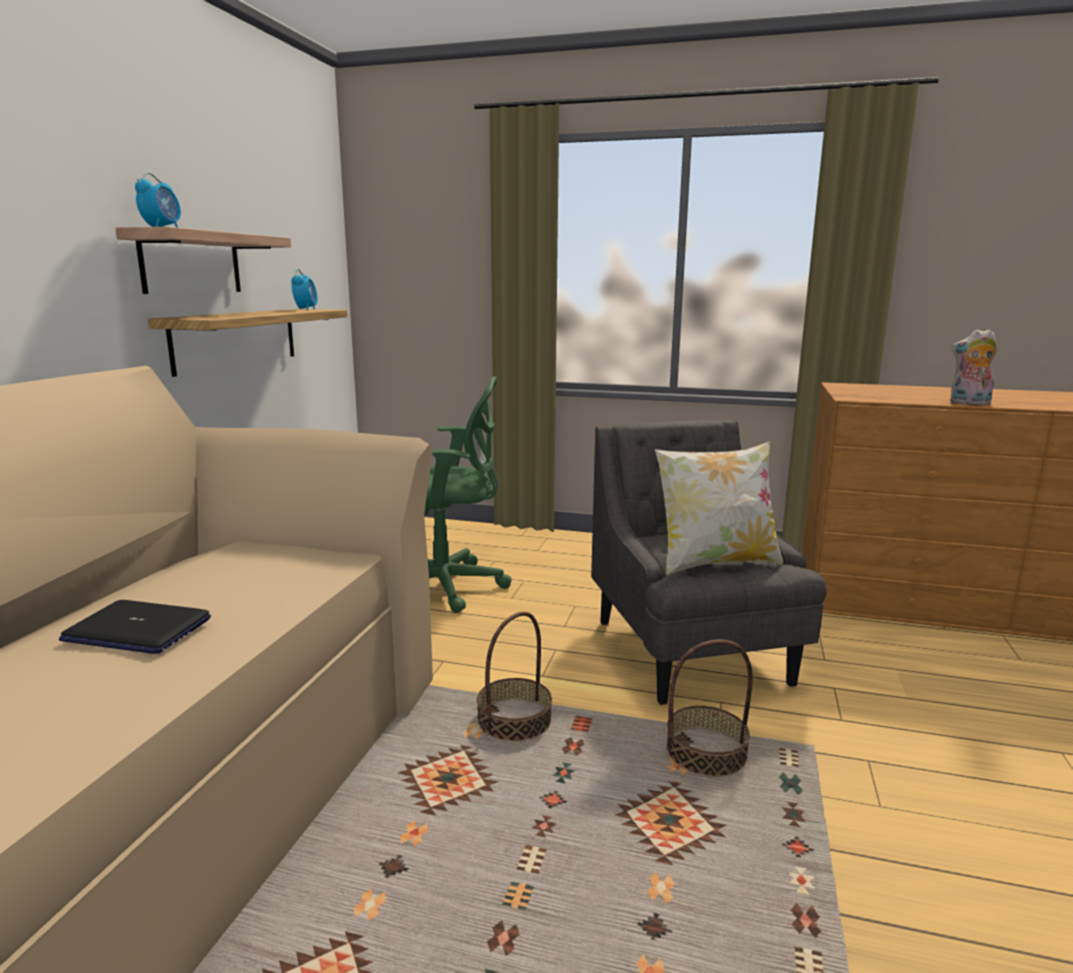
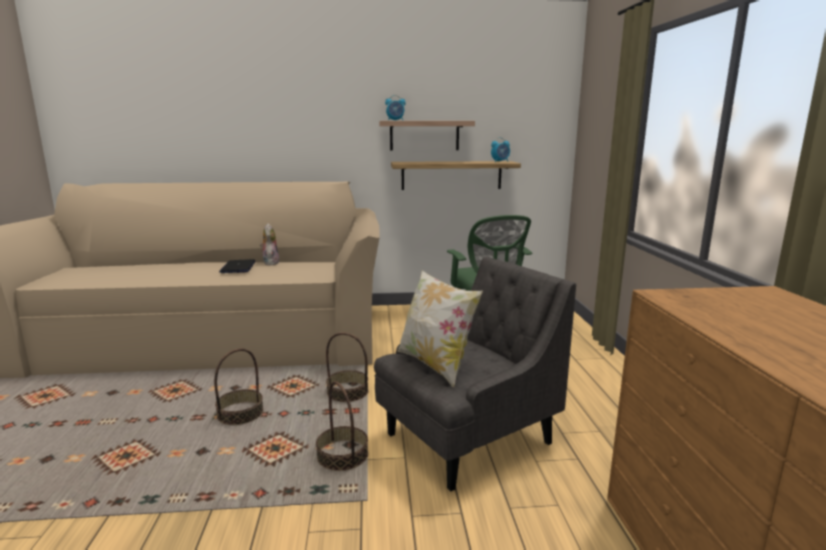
camera: 70 degrees right, 0 degrees up
(520, 863) = (240, 414): none -> basket
(969, 403) = (739, 341): plush toy -> plush toy (270, 262)

